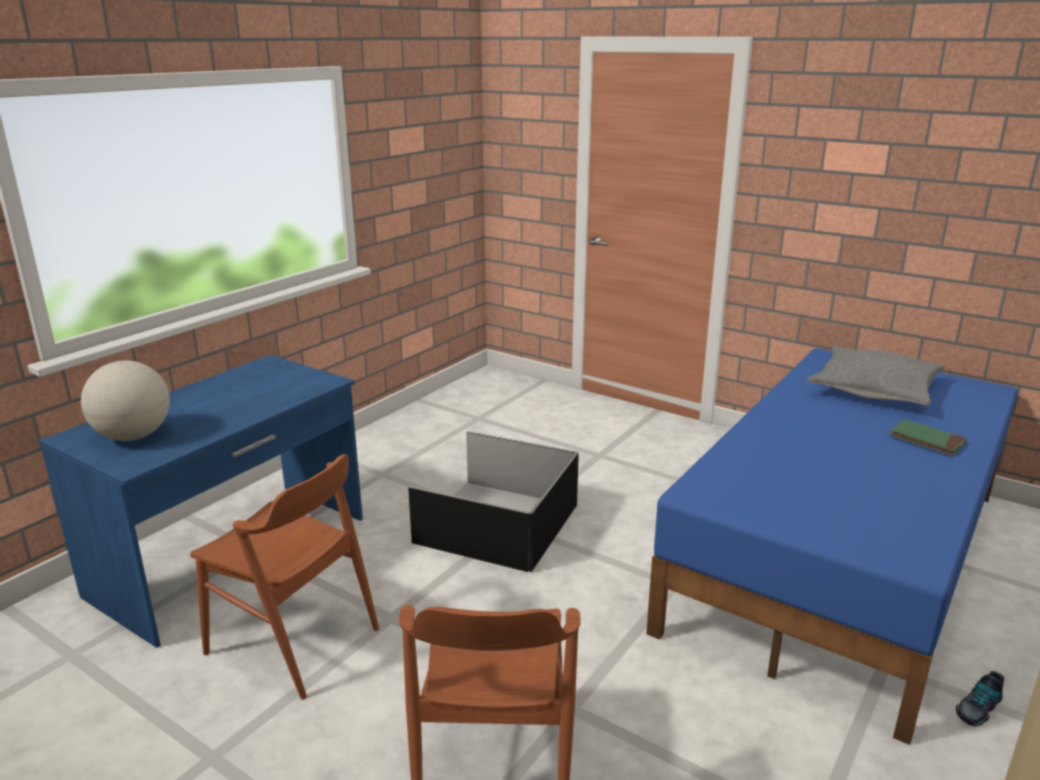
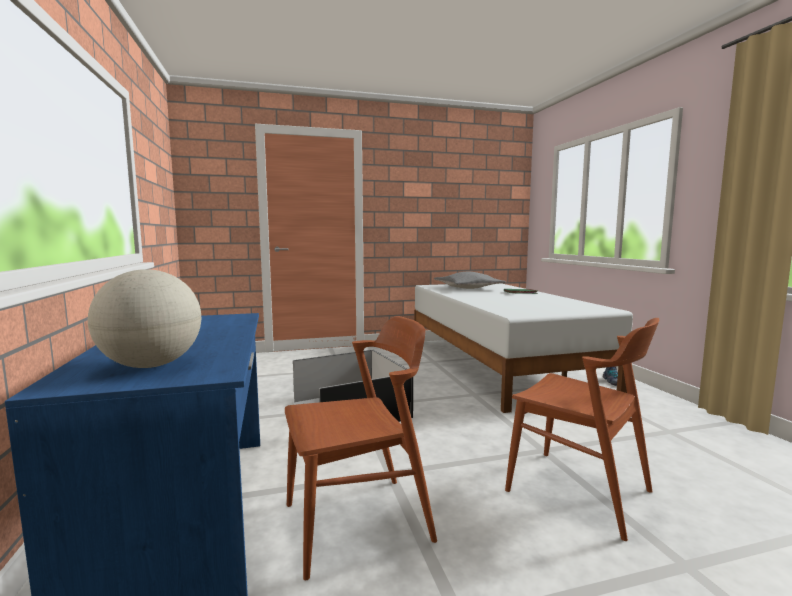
camera: 50 degrees left, 15 degrees down
(842, 558) = (499, 364): blue bed -> white bed

